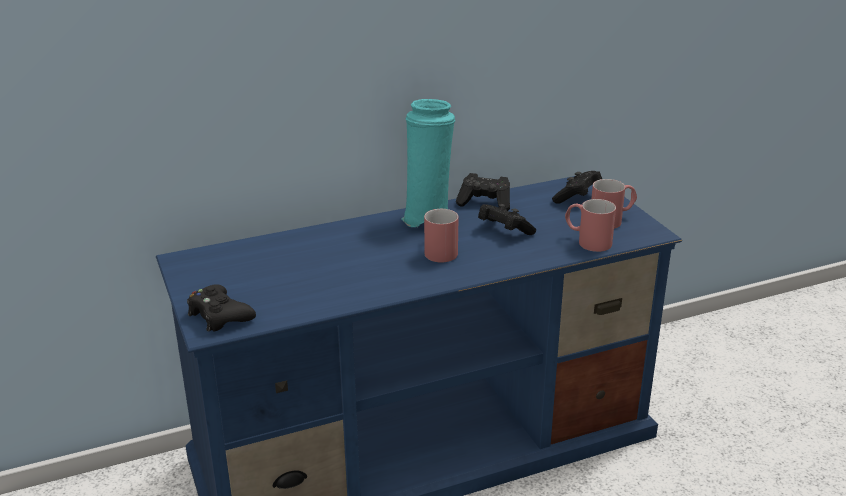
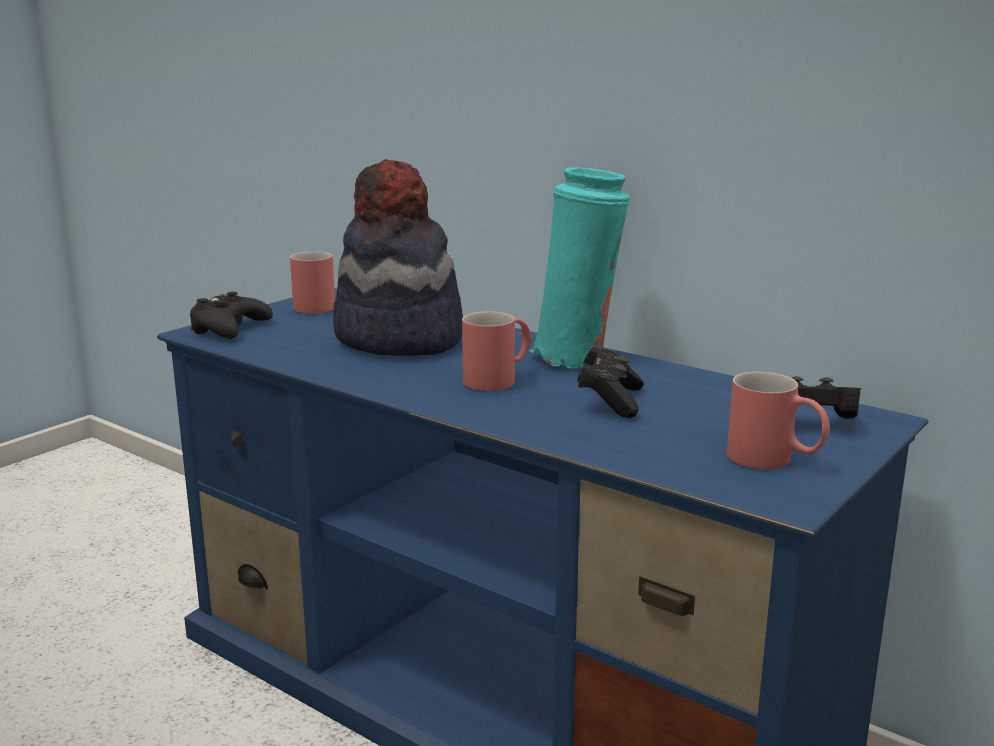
camera: 60 degrees right, 10 degrees down
(326, 260) = (398, 339): none -> hat
(485, 203) = (677, 376): black game controller -> none
(587, 241) = (667, 456): red mug -> red mug (317, 305)

